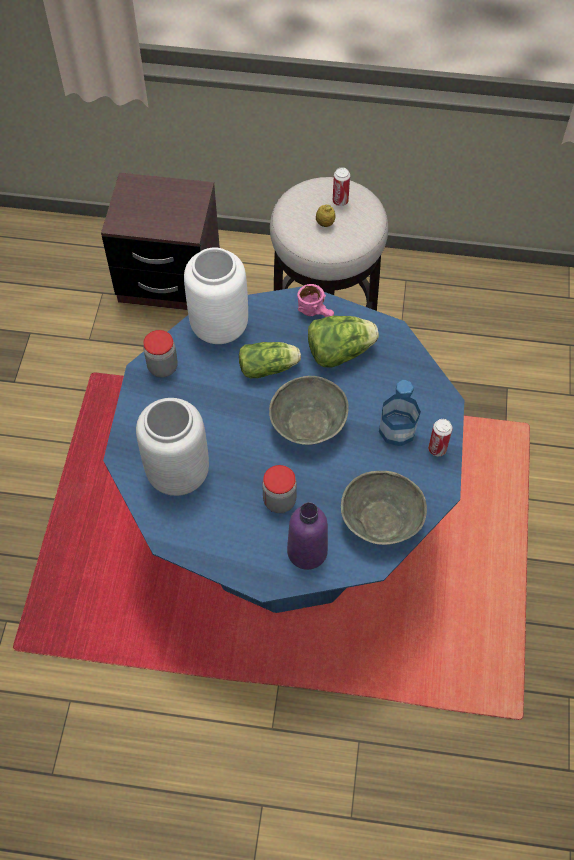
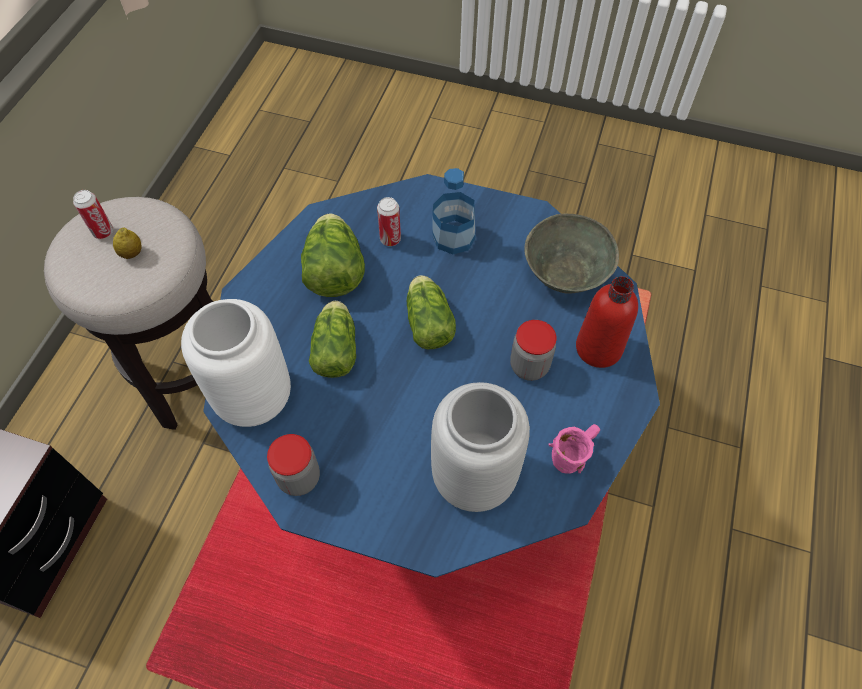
camera: 80 degrees left, 0 degrees up
(307, 424) = (428, 321): grey bowl -> lettuce
(307, 551) = (598, 348): purple bottle -> red bottle
(317, 312) = (267, 285): pink mug -> pink mug (573, 451)
(437, 449) = (484, 207): can -> can (390, 239)

